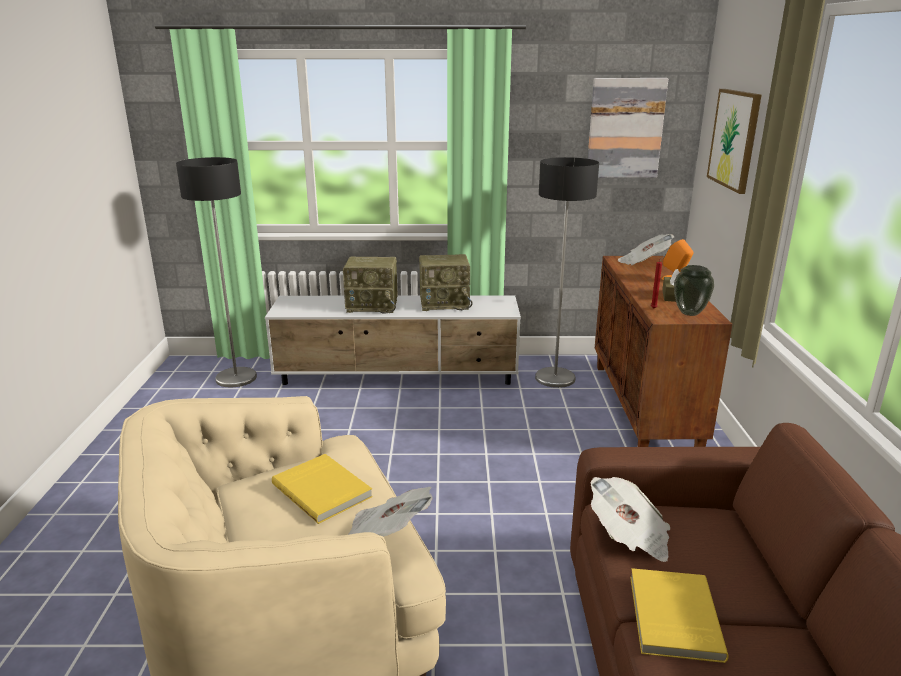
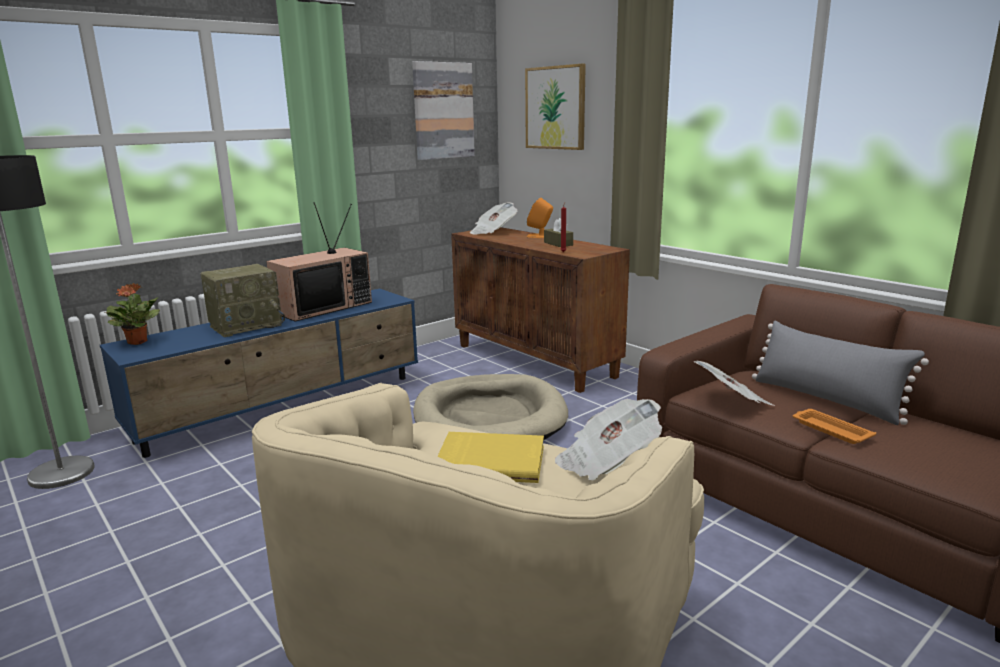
camera: 40 degrees left, 5 degrees down
(298, 300) = (138, 342): none -> potted plant
(398, 377) = (284, 407): white tv stand -> blue tv stand
(445, 303) = (323, 307): radio -> television
(525, 449) = (489, 417): none -> beige dog bed
(555, 378) = (438, 362): floor lamp -> none
(672, 616) = (830, 430): yellow book -> orange tray
(690, 313) = (592, 249): vase -> none
(747, 585) = (826, 399): none -> grey pillow

